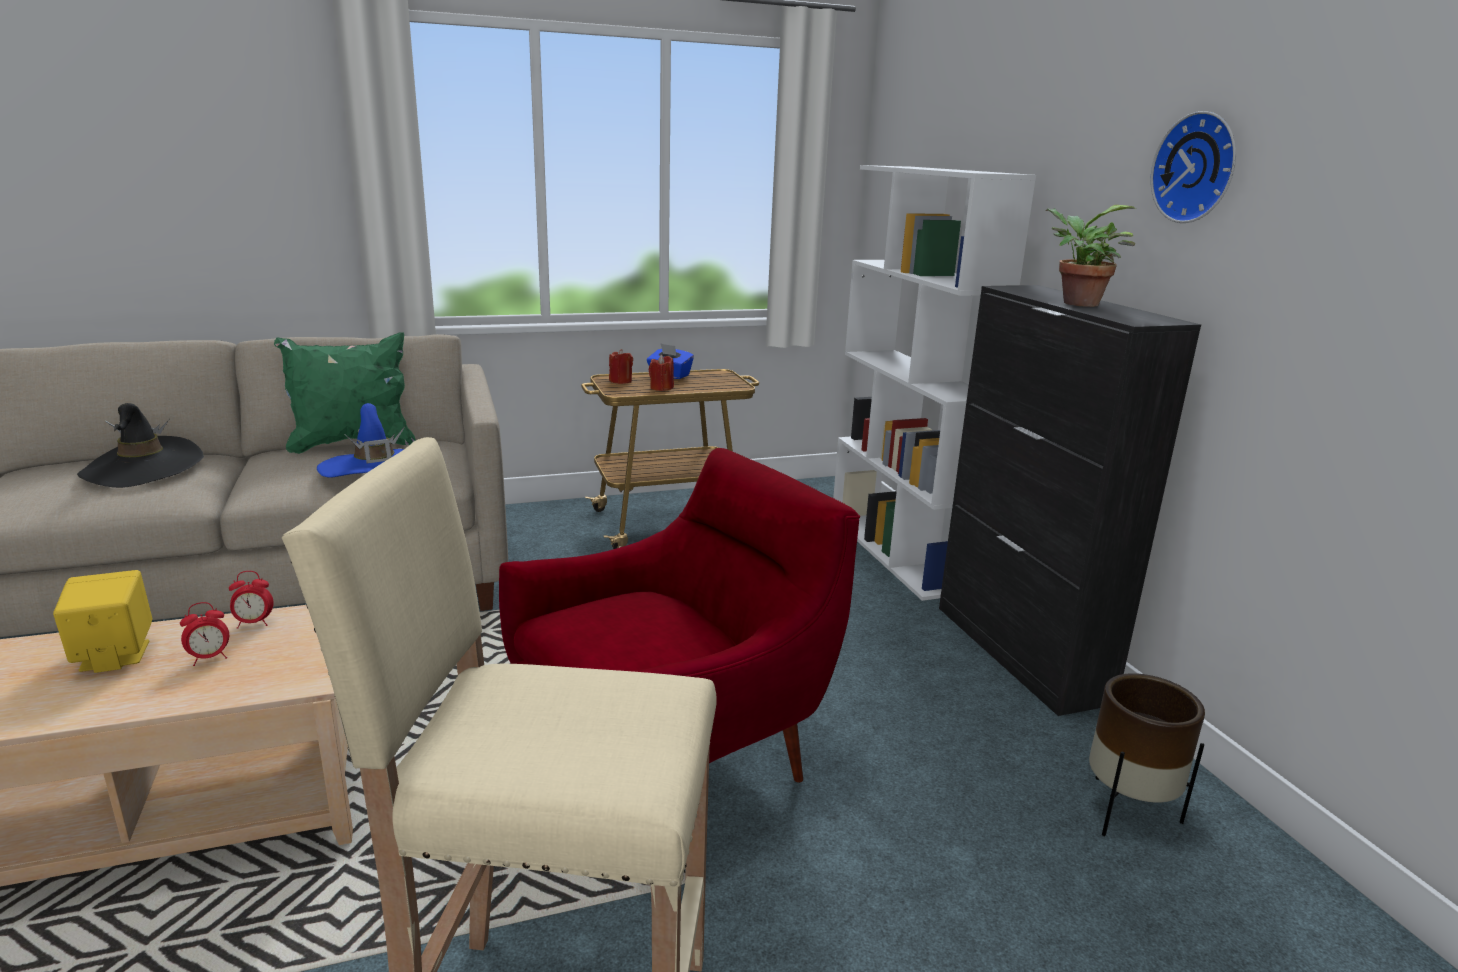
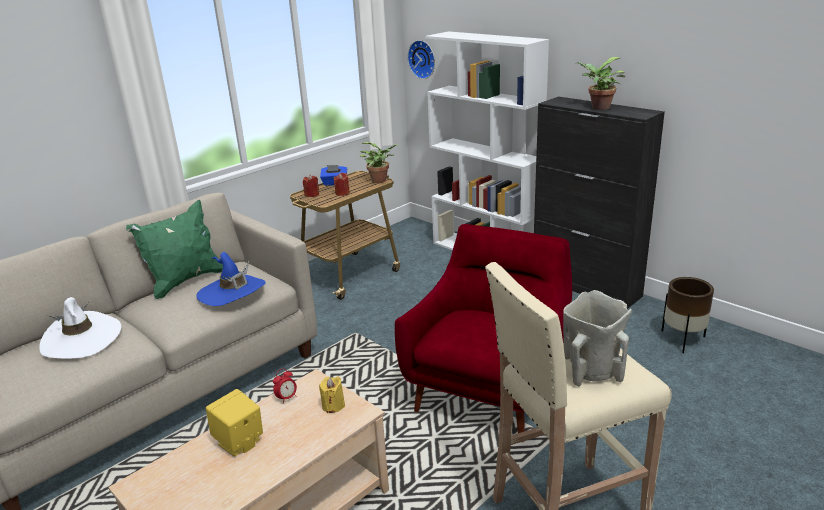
camera: 25 degrees left, 5 degrees up
(143, 468) = (81, 339): black hat -> white hat
(209, 658) = (294, 422): alarm clock -> none
(287, 656) = (333, 406): none -> yellow candle
(565, 735) = (591, 372): none -> beige vase
(736, 385) = (381, 180): none -> potted plant
(1198, 168) = (649, 37): wall clock -> wall clock (423, 59)

